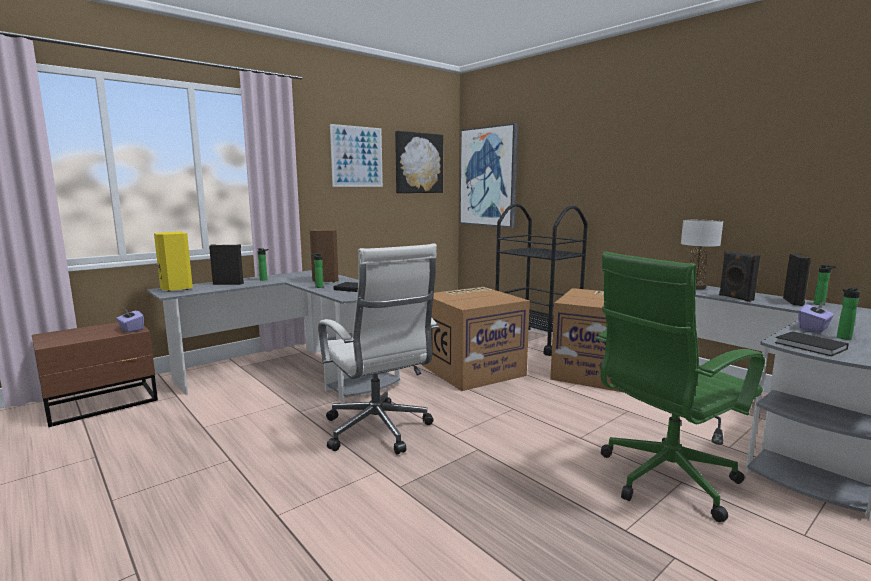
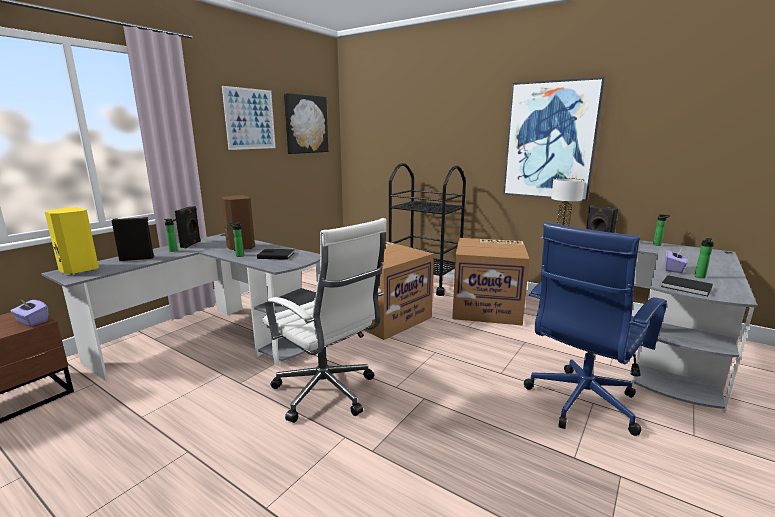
camera: 15 degrees left, 5 degrees up
(489, 177) = (370, 137): picture -> picture (550, 141)
(663, 481) = (580, 404): green office chair -> blue office chair
(794, 302) = (639, 244): black speaker -> black speaker (191, 244)

